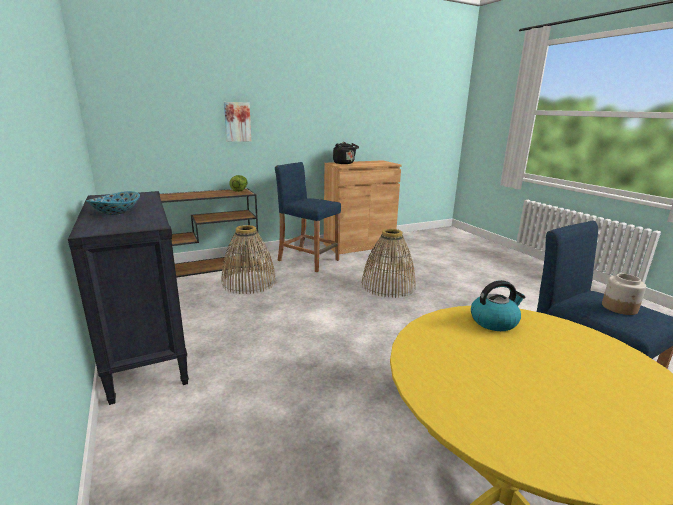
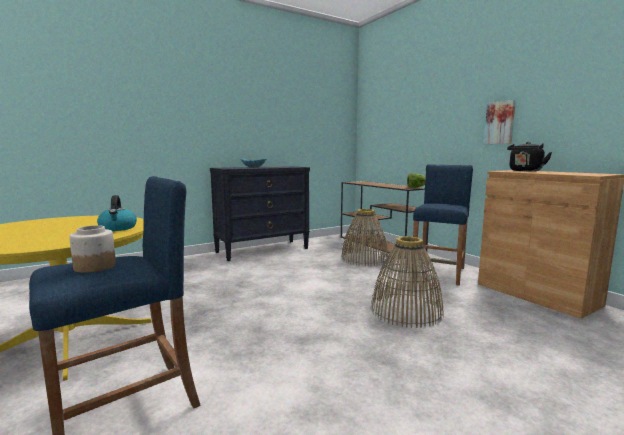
camera: 85 degrees right, 10 degrees down
(237, 122) = (432, 126): picture -> picture (500, 123)

